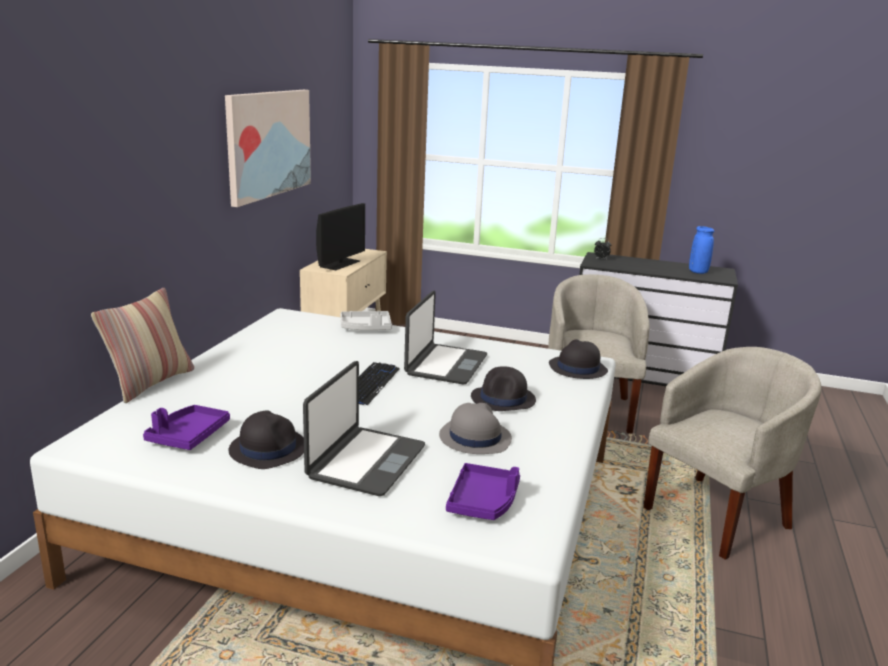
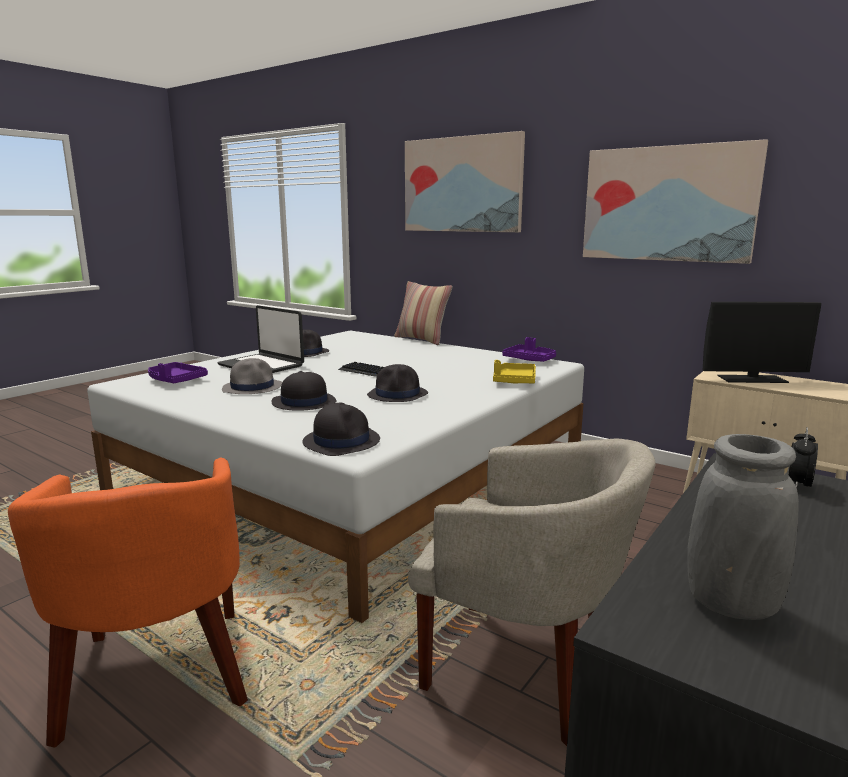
camera: 110 degrees right, 5 degrees down
(111, 142) = (462, 184): none -> picture
(188, 436) = (340, 344): purple tray -> purple tray (530, 360)
(340, 264) = (752, 379): monitor -> monitor turned 45 degrees counterclockwise
(366, 328) = (514, 381): grey tray -> yellow tray
(445, 365) = (398, 395): laptop -> black hat
(698, 272) = (731, 604): blue vase -> grey vase
(717, 514) = (158, 677): beige armchair -> orange armchair

